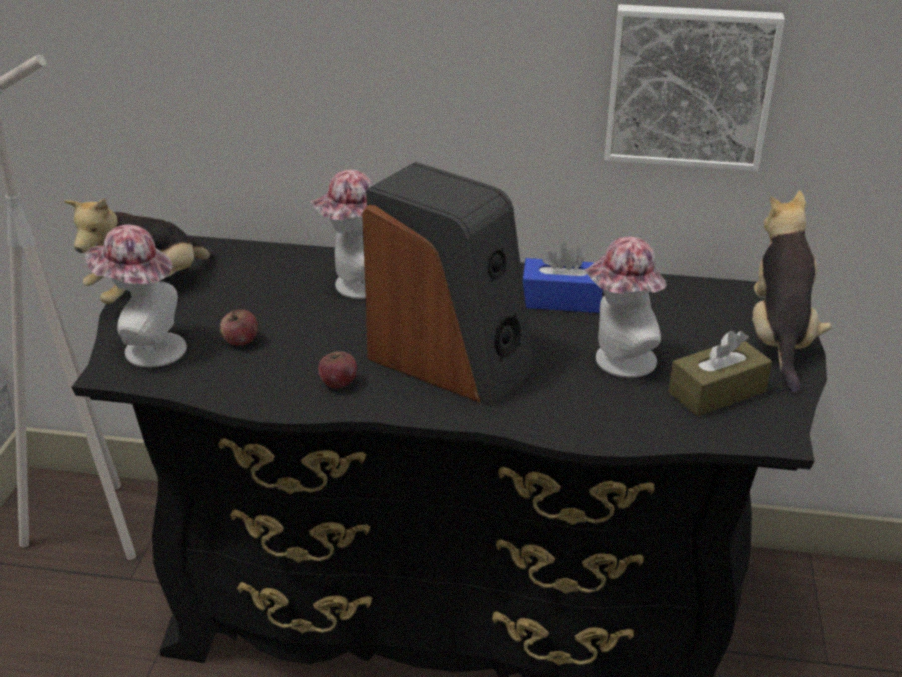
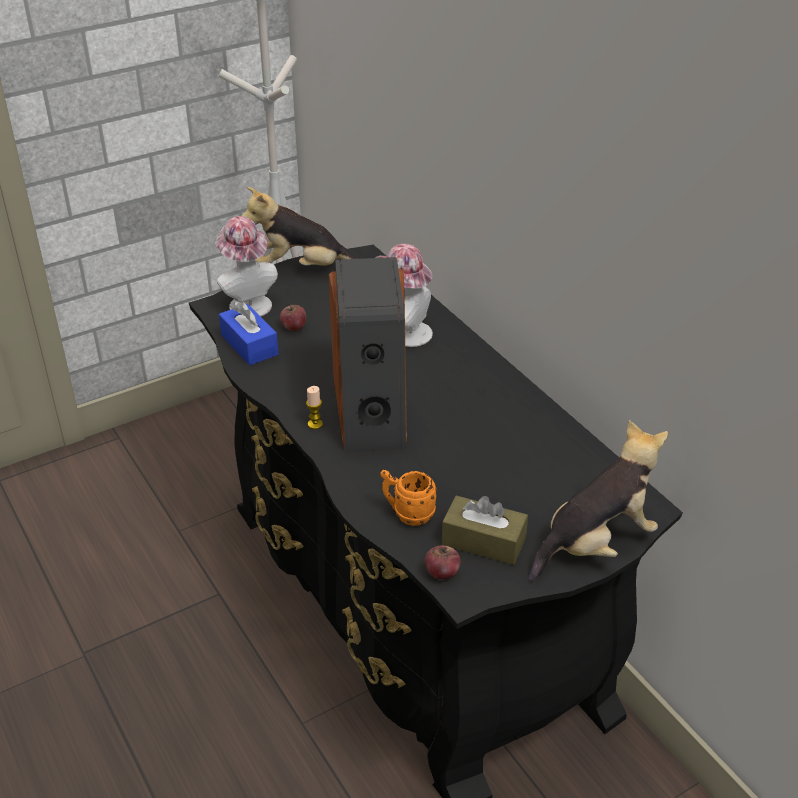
camera: 50 degrees right, 5 degrees up
(338, 383) = (297, 383): apple -> apple (442, 572)
(422, 403) = (315, 424): none -> candle
(561, 299) = (505, 419): blue tissue box -> blue tissue box (249, 345)
(618, 362) = (462, 480): hat -> none
(631, 414) = (407, 513): none -> orange mug
(689, 86) = (644, 297): picture -> none

